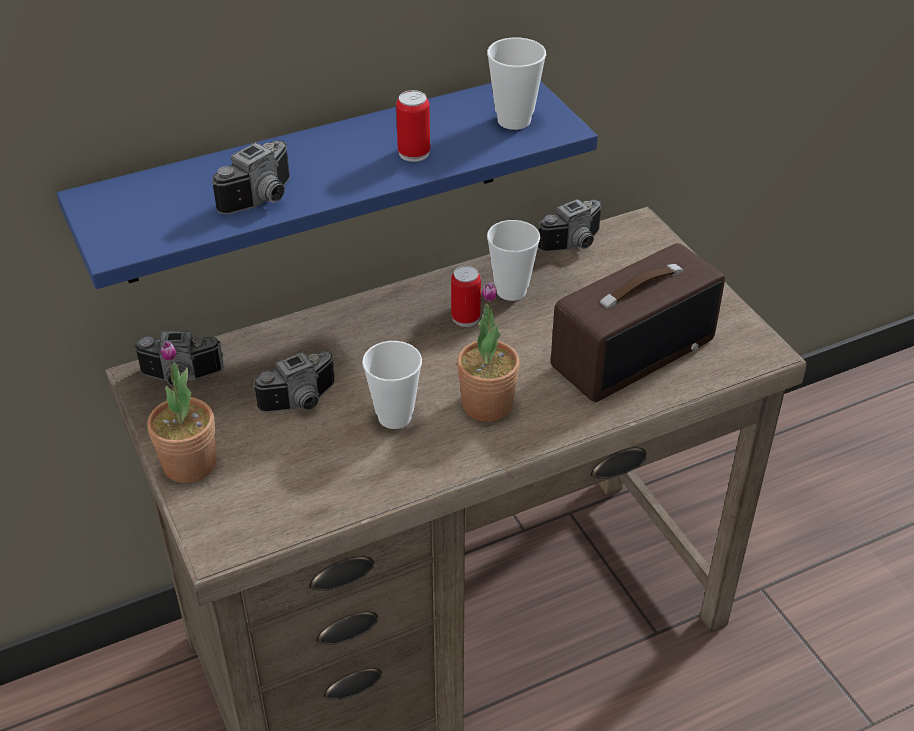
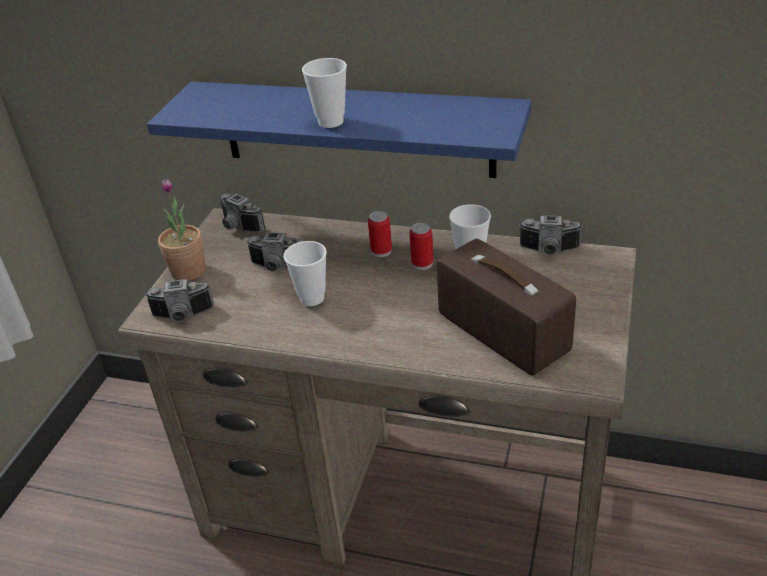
camera: 45 degrees right, 5 degrees down
(263, 200) = (271, 117): camera -> camera (182, 316)
(414, 153) = (385, 120): can -> can (381, 251)
(487, 405) = (370, 317): potted plant -> none
(514, 120) = (473, 122): cup -> cup (331, 122)
(632, 352) = (500, 332): radio -> radio turned 135 degrees counterclockwise

